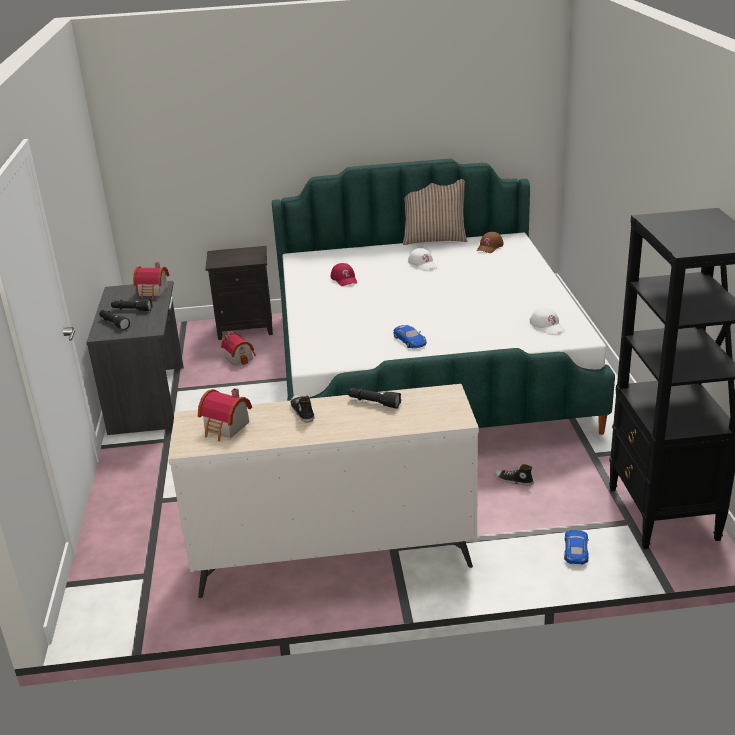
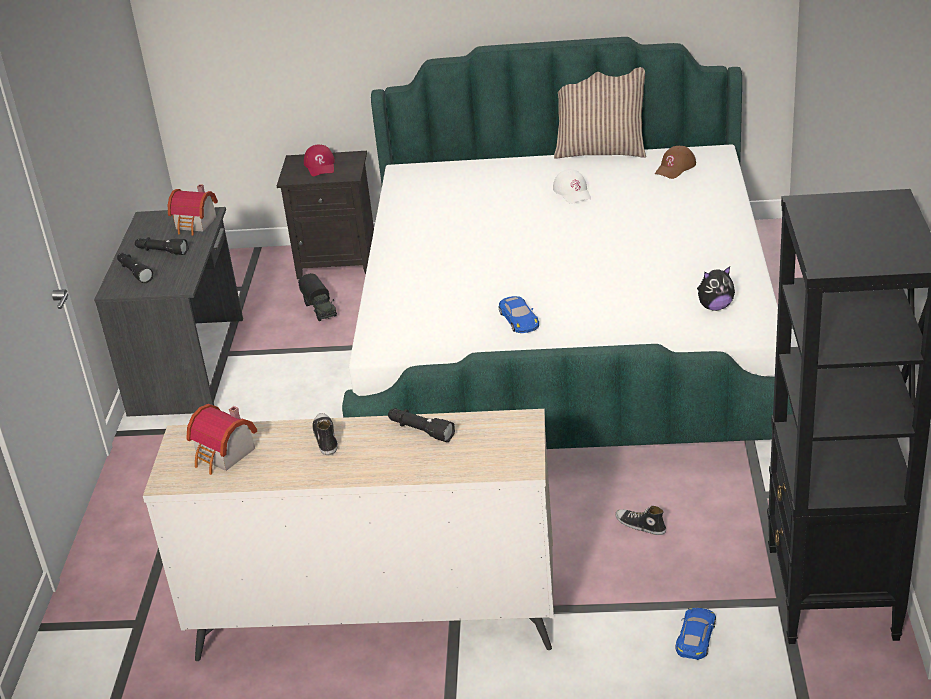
camera: 10 degrees right, 5 degrees up
(240, 357) = (320, 309): toy house -> toy truck
(344, 279) = (458, 212): red cap -> red cap (320, 166)
(547, 325) = (715, 307): white cap -> plush toy

